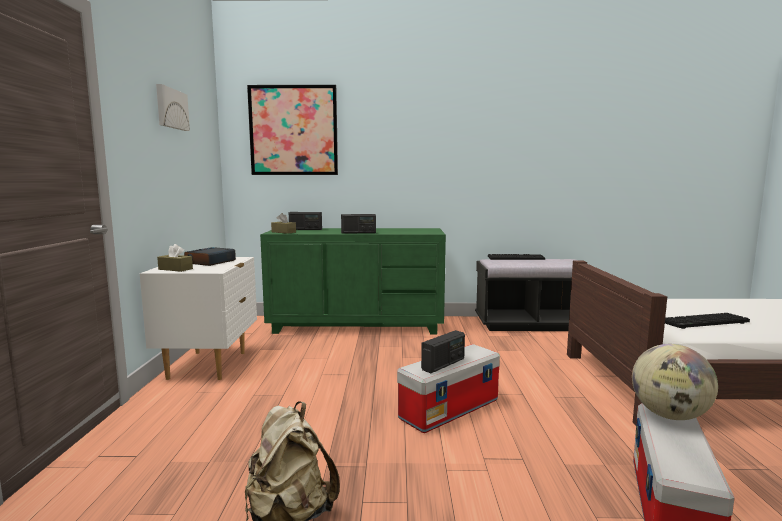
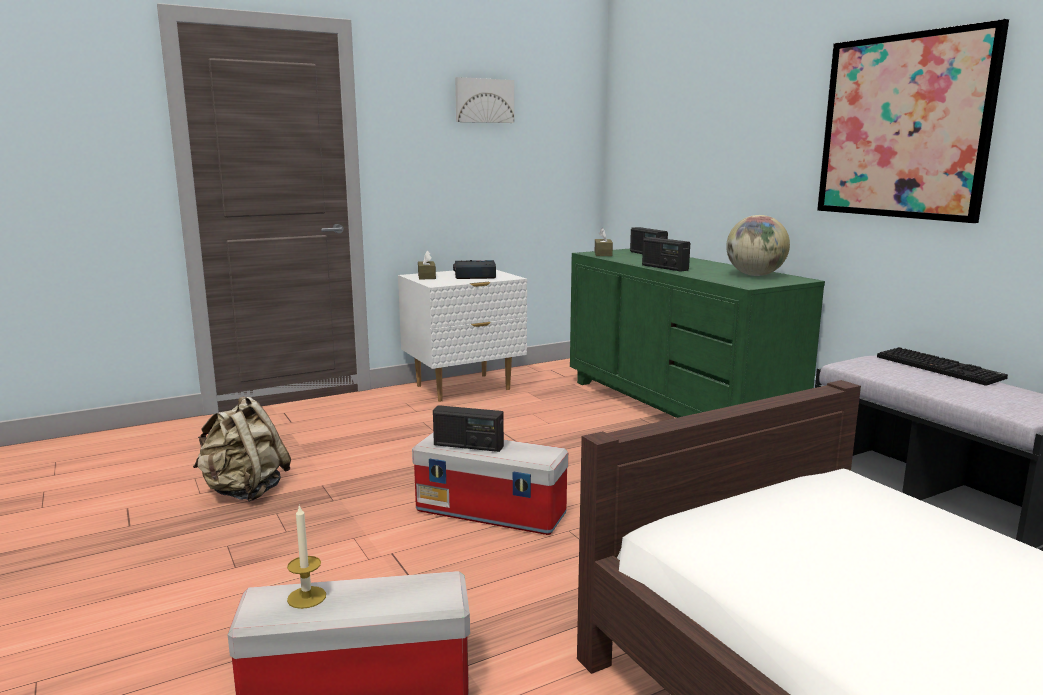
camera: 60 degrees right, 5 degrees up
(293, 130) = (667, 109): picture -> picture (903, 127)
(669, 415) = (427, 591): globe -> globe (755, 275)
(679, 455) = (306, 597): none -> candle
(704, 322) = (807, 566): keyboard -> none

